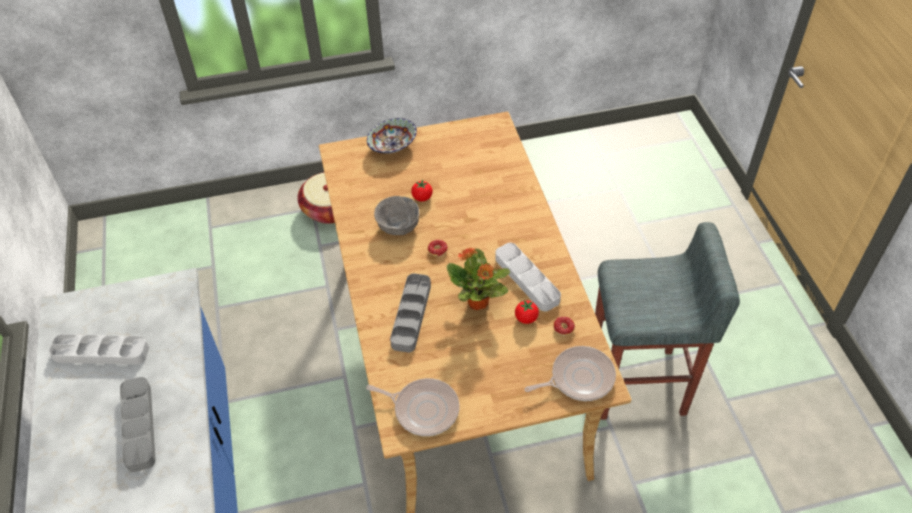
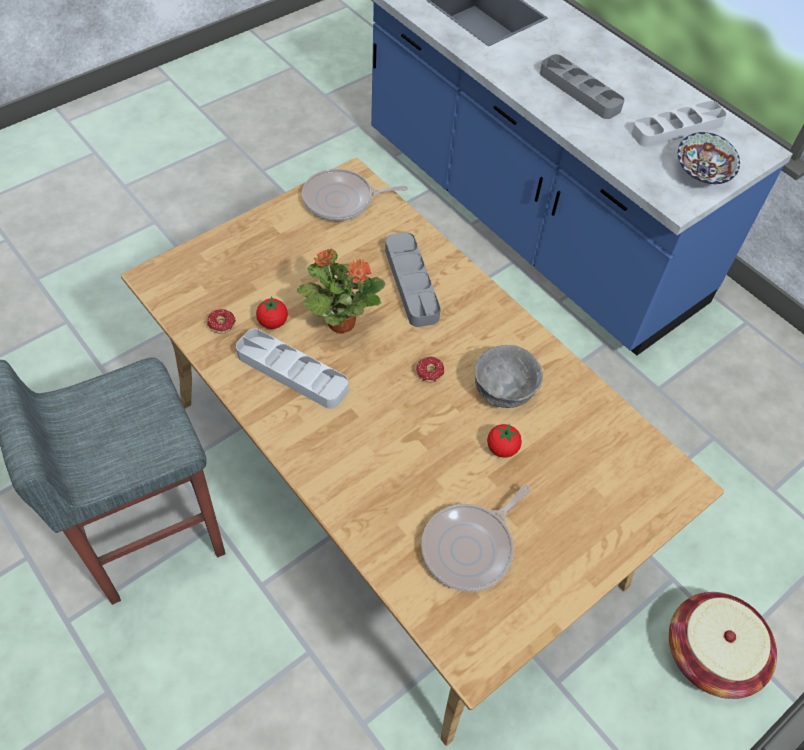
camera: 150 degrees right, 5 degrees up
(393, 146) = (611, 530): bowl -> bowl (701, 173)
(579, 378) = (186, 276): frying pan -> frying pan (470, 547)

